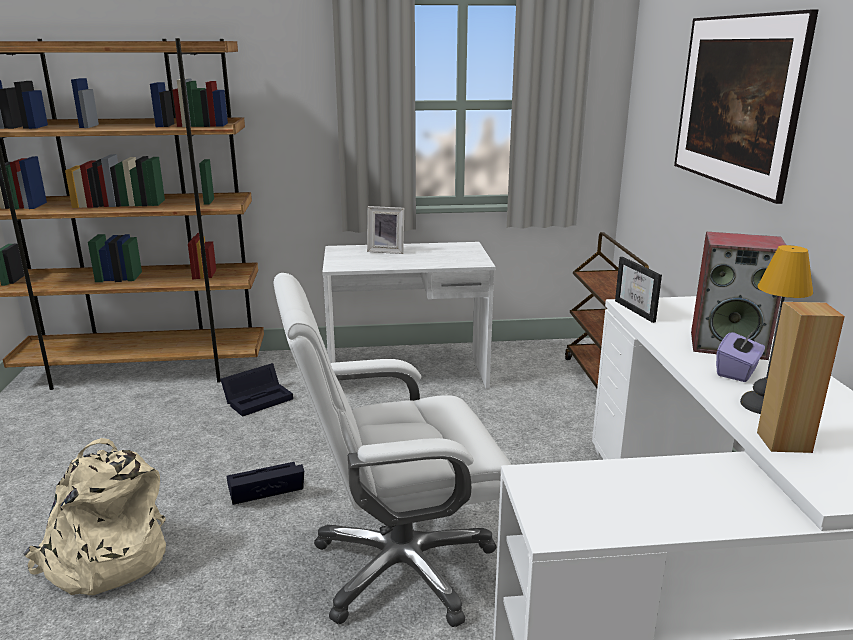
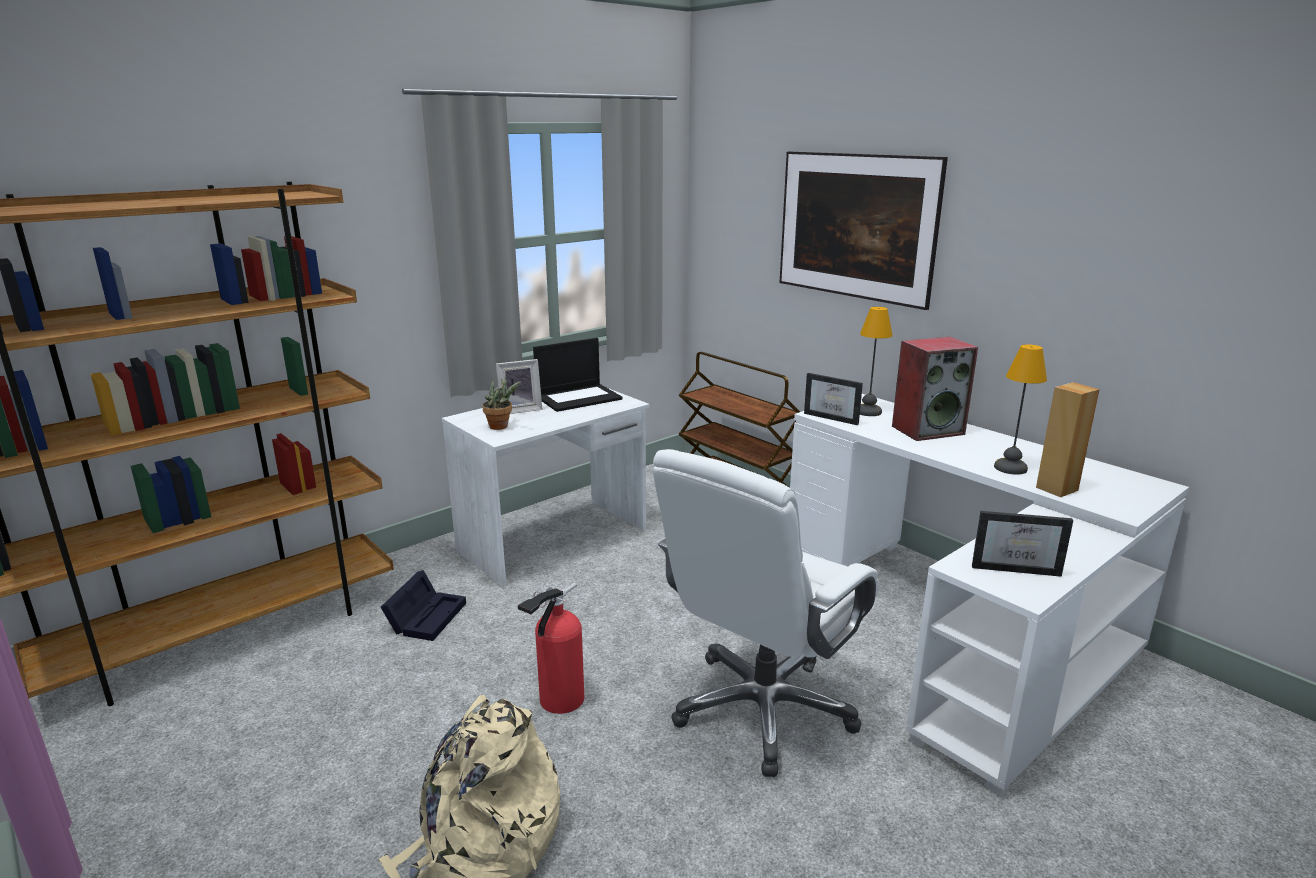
camera: 35 degrees left, 0 degrees up
(263, 490) = (558, 701): black storage box -> fire extinguisher
(352, 259) = (501, 426): none -> potted plant
(446, 251) = (579, 398): none -> laptop
(595, 501) = (1016, 567): none -> picture frame
(689, 314) = (867, 411): none -> table lamp
(737, 371) = (963, 448): purple tissue box -> none

